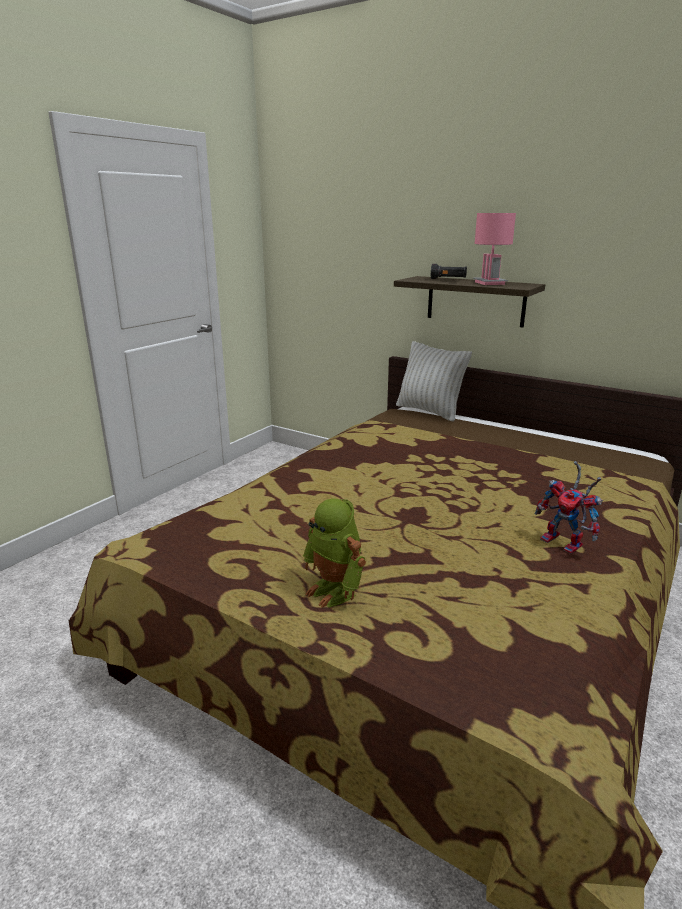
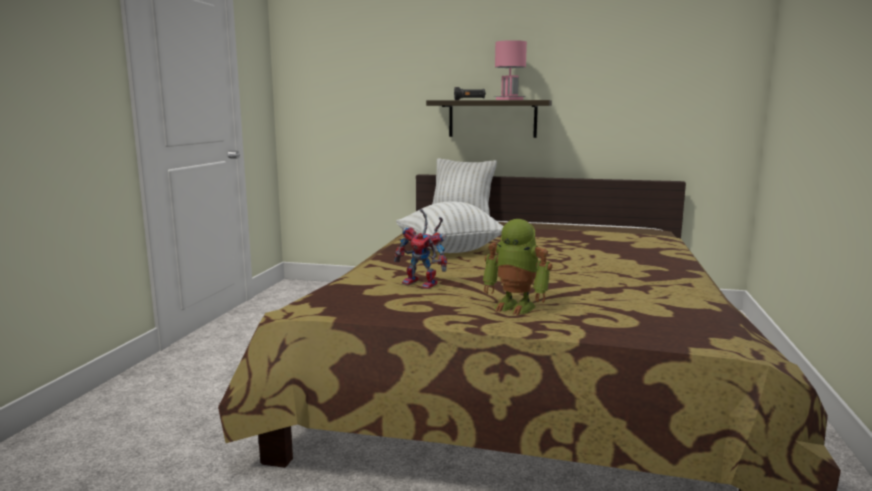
camera: 20 degrees left, 10 degrees down
(359, 471) = (450, 250): none -> white pillow
(566, 543) = (653, 267): toy robot -> toy robot (424, 284)

